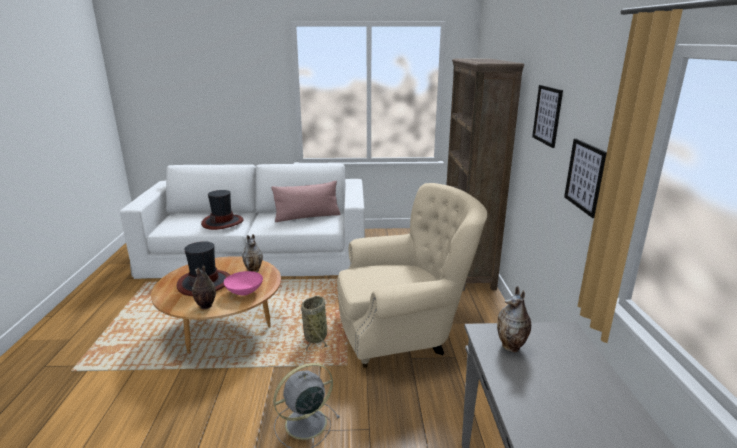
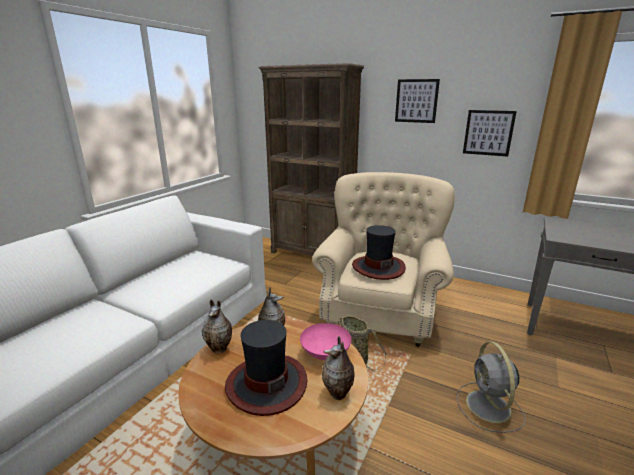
camera: 60 degrees left, 0 degrees up
(222, 222) = (93, 326): hat -> hat (378, 267)
(307, 217) = (183, 267): pink pillow -> none
(512, 347) = (579, 236): vase -> vase (220, 348)

